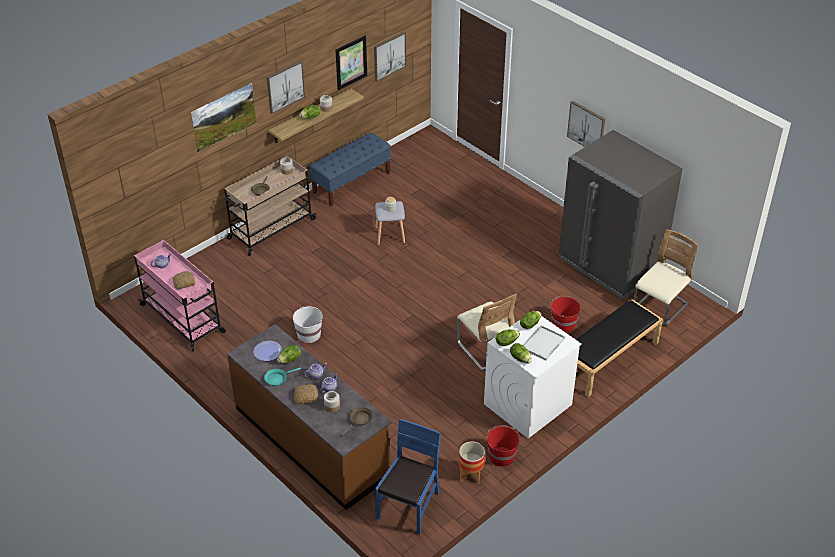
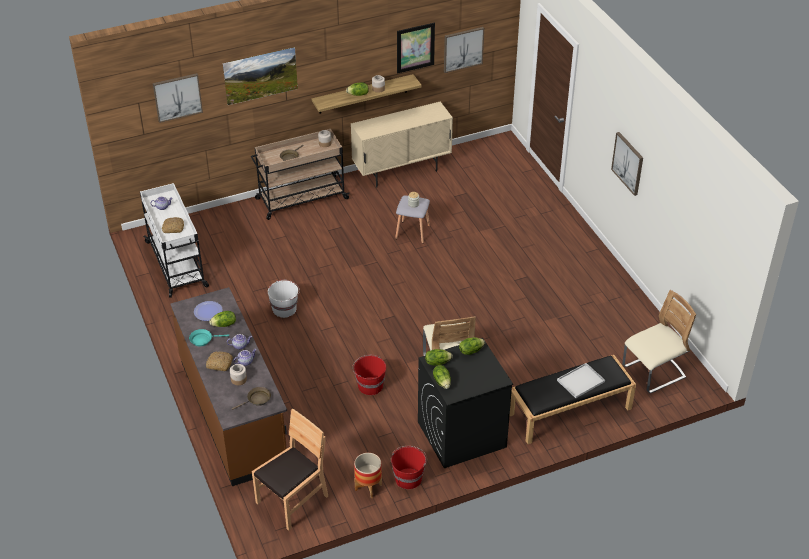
camera: 20 degrees right, 0 degrees up
(183, 319) = (177, 265): pink cart -> white cart
(285, 86) = (334, 58): picture -> picture (177, 97)
(351, 183) = (402, 171): blue bench -> beige cabinet
(408, 506) = (292, 500): blue chair -> brown chair
(527, 405) = (461, 435): white washing machine -> black washing machine
(543, 344) = (473, 373): white tray -> white tray (580, 382)
(563, 324) = (540, 364): red bucket -> red bucket (369, 385)
(610, 265) = (622, 316): grey fridge -> none

